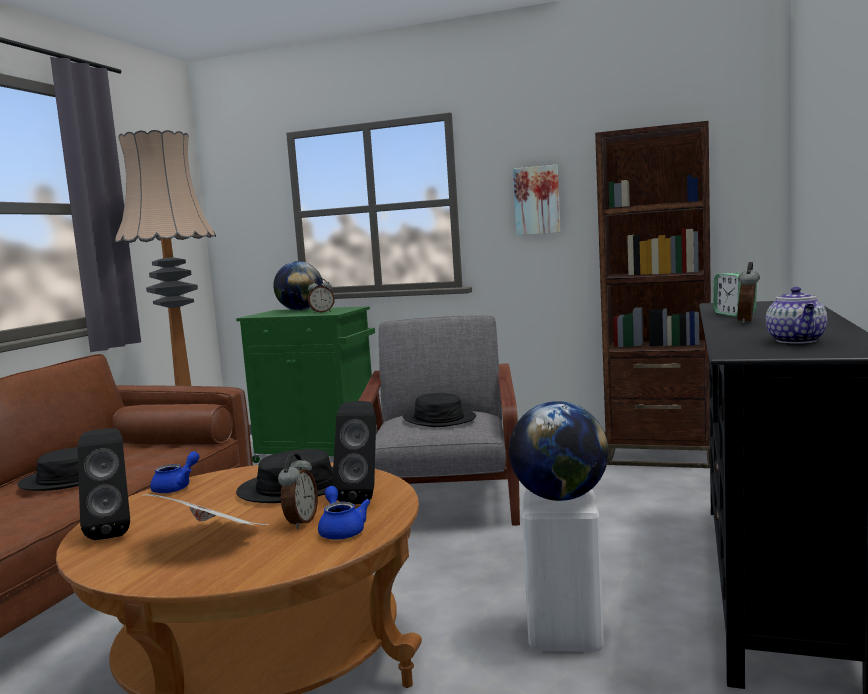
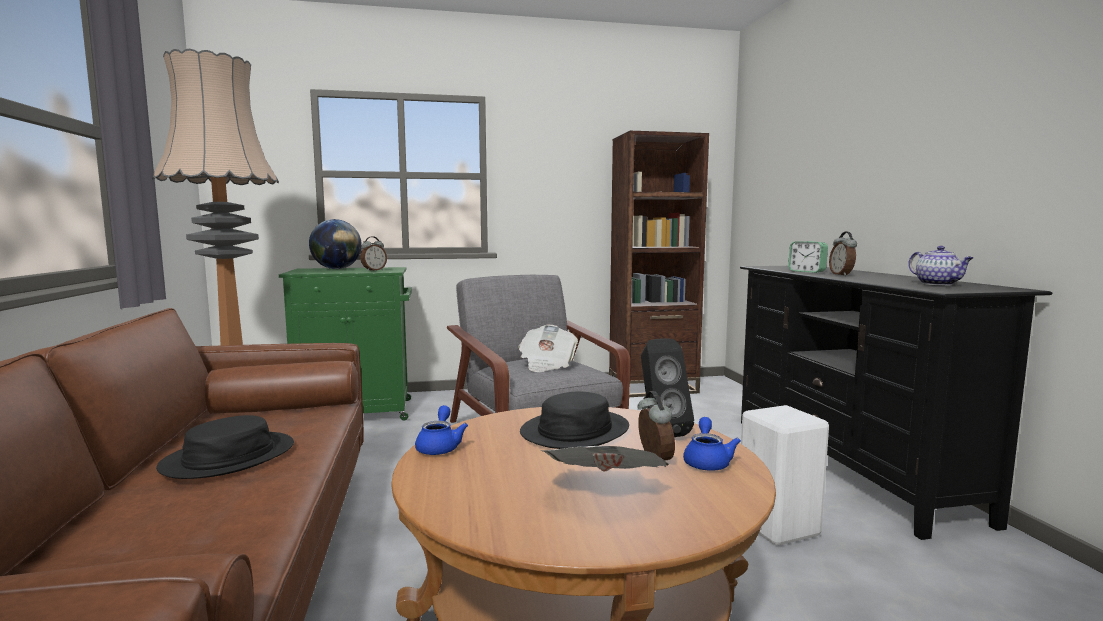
camera: 30 degrees left, 0 degrees up
(113, 531) = (468, 502): black speaker -> none
(341, 530) = (707, 461): blue teapot -> blue teapot turned 60 degrees clockwise
(438, 419) = (547, 365): black hat -> newspaper
(537, 200) = (557, 182): picture -> none
(560, 497) = (785, 414): globe -> none

